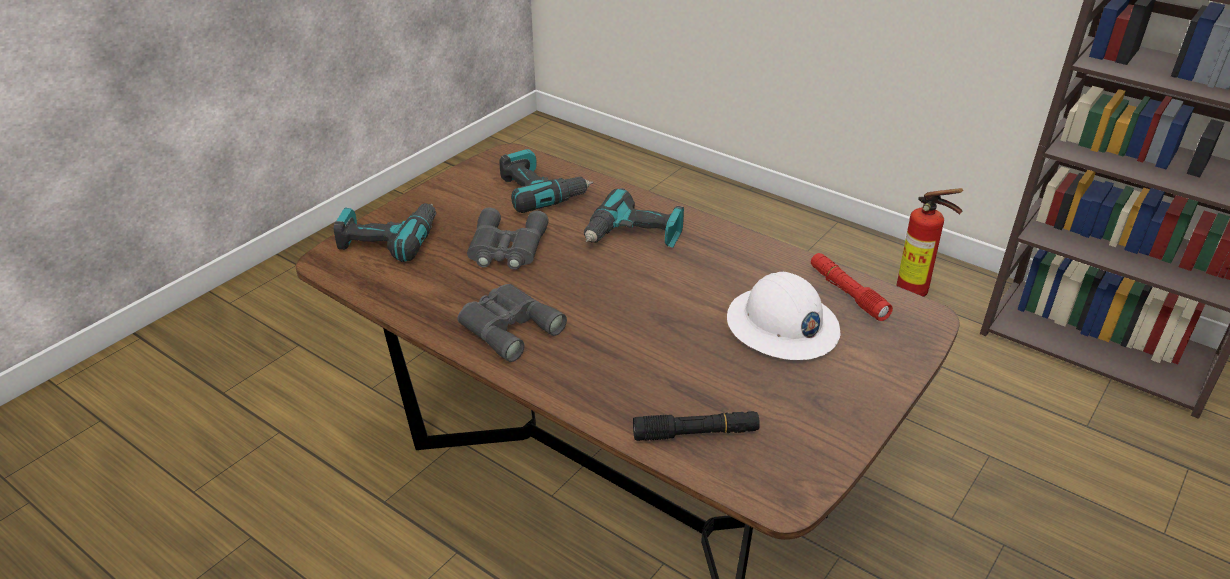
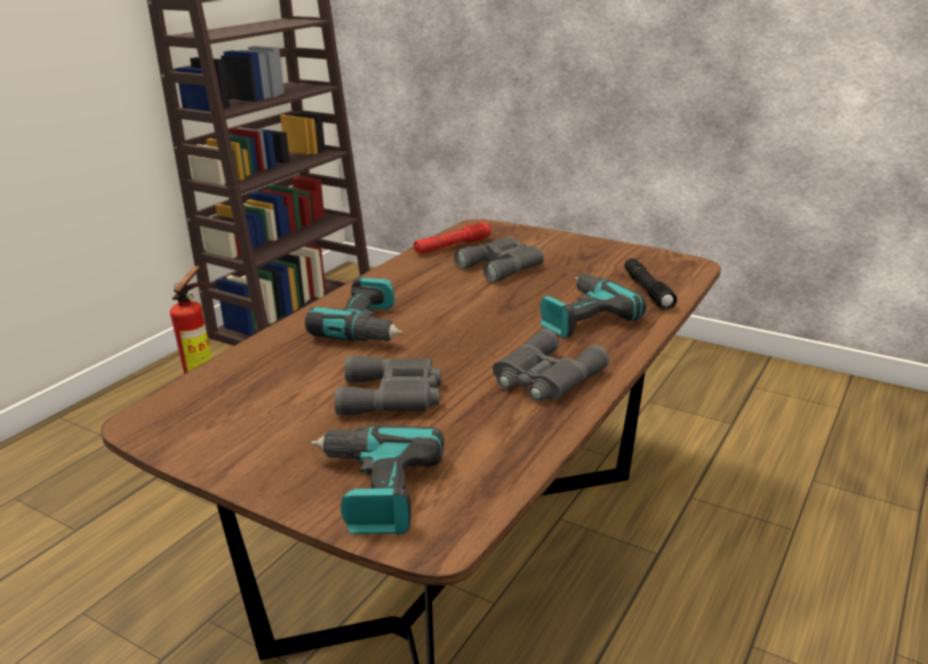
camera: 95 degrees left, 10 degrees down
(540, 192) = (258, 387): power drill -> power drill (582, 317)
(782, 327) = (504, 266): white hard hat -> grey binoculars

